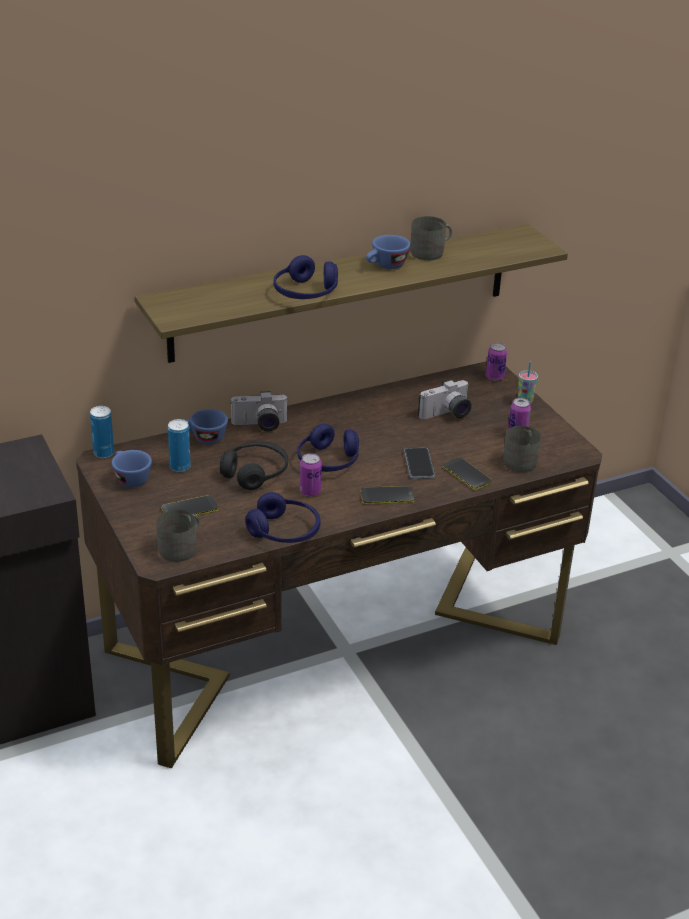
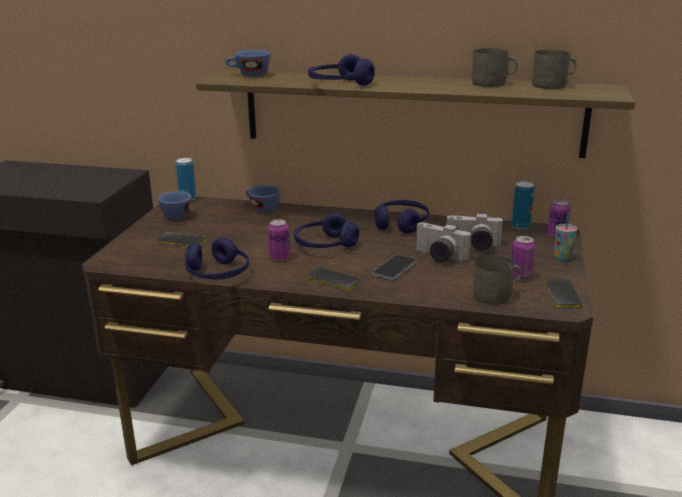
camera: 40 degrees right, 10 degrees down
(180, 467) = (219, 218): can -> can (520, 226)
(182, 548) = (135, 259): grey mug -> grey mug (553, 85)
(255, 473) = (261, 236): black headphones -> none
(260, 425) = (312, 213): camera -> camera (438, 257)
(357, 410) = (400, 224): none -> blue headphones
(386, 266) = (436, 83): blue cup -> blue cup (249, 75)
(467, 474) = (427, 288): phone -> phone (563, 294)

